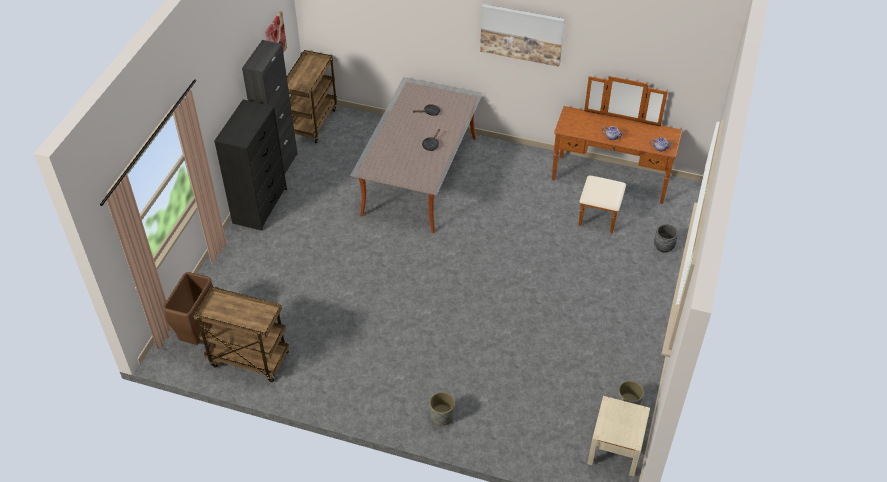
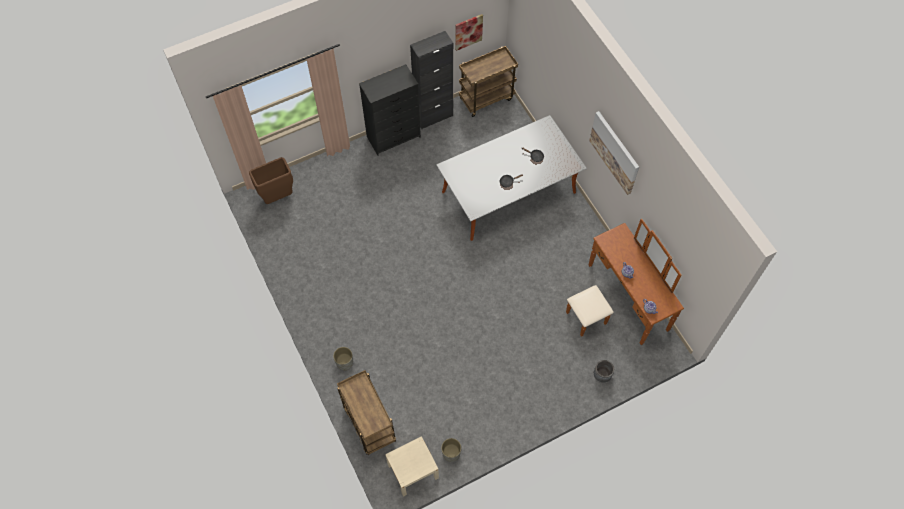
camera: 45 degrees right, 15 degrees up
(247, 359) = (286, 235): brown cart -> brown cart (368, 424)

